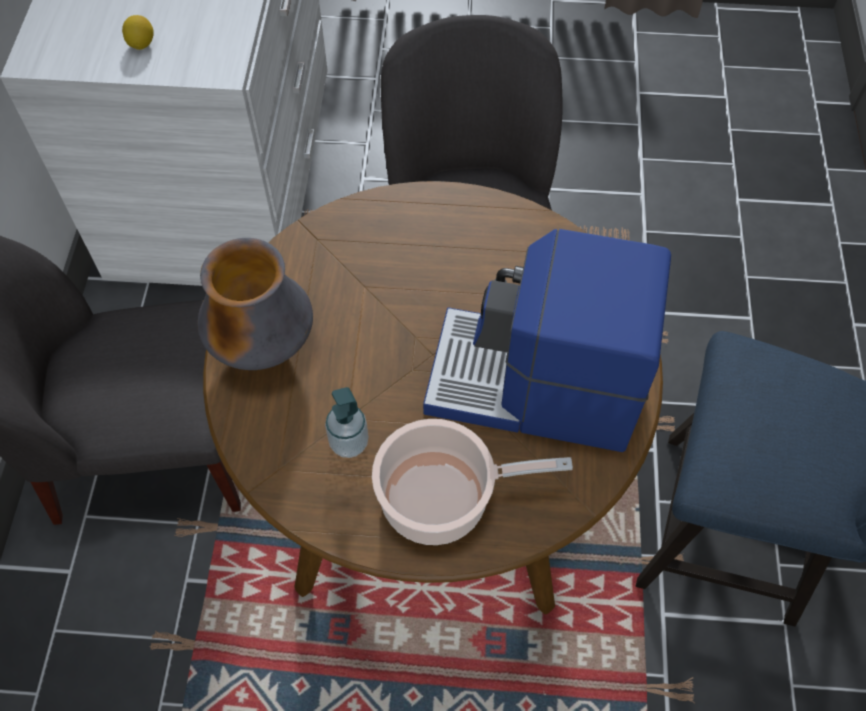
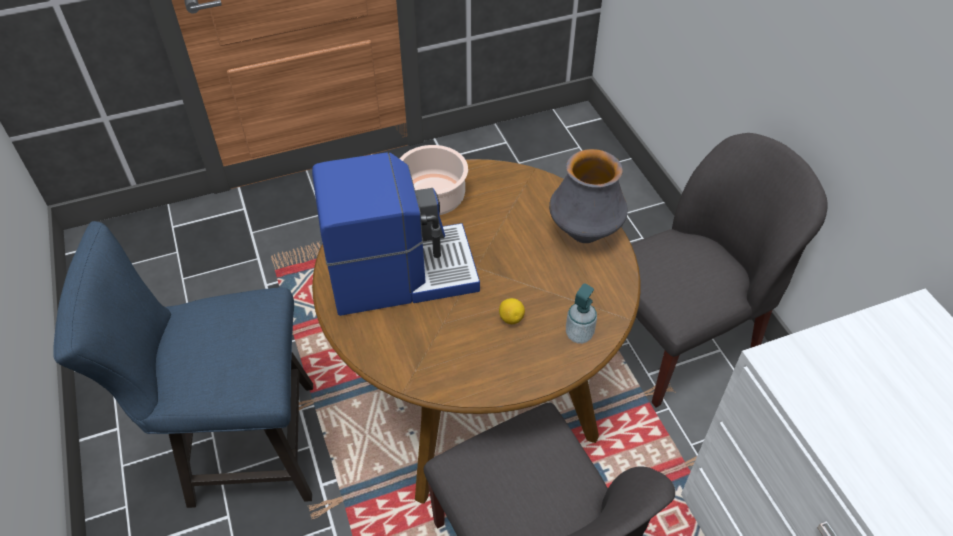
camera: 155 degrees right, 10 degrees down
(141, 44) = (862, 359): lemon -> lemon (511, 318)
(349, 443) = (496, 205): soap dispenser -> soap dispenser (579, 334)

